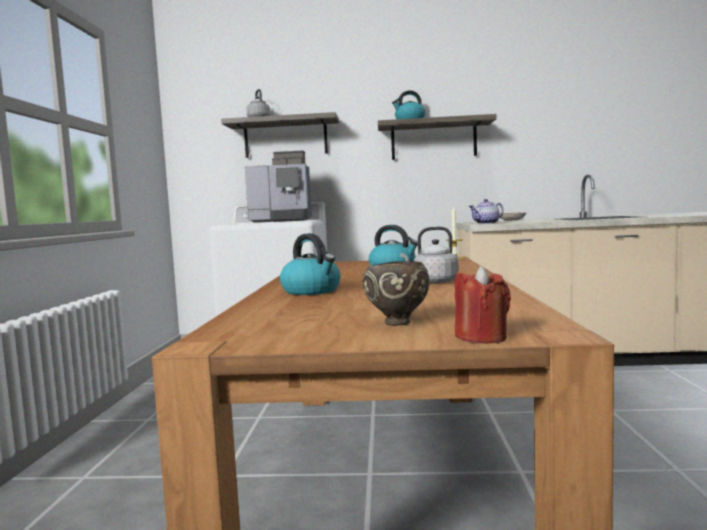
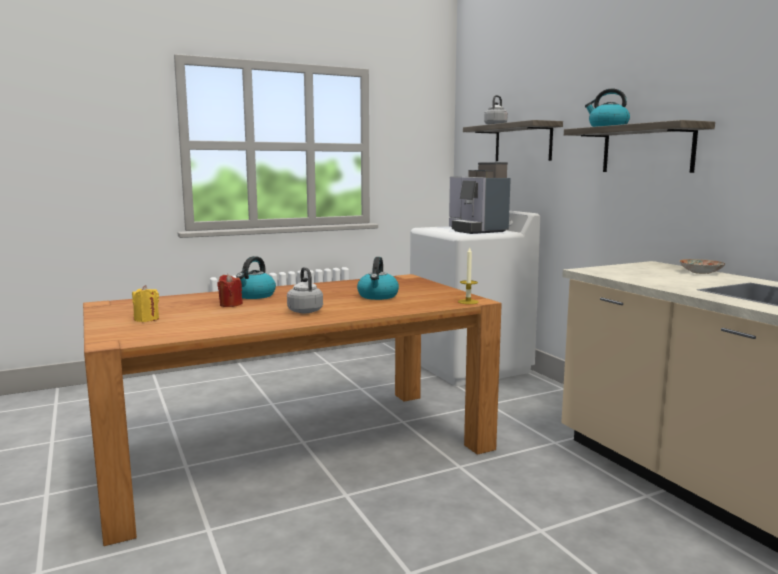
camera: 60 degrees right, 5 degrees up
(397, 322) = (146, 319): brown bowl -> yellow candle
(481, 337) = (105, 333): red candle -> red candle (230, 304)
(486, 223) = (598, 271): teapot -> none

